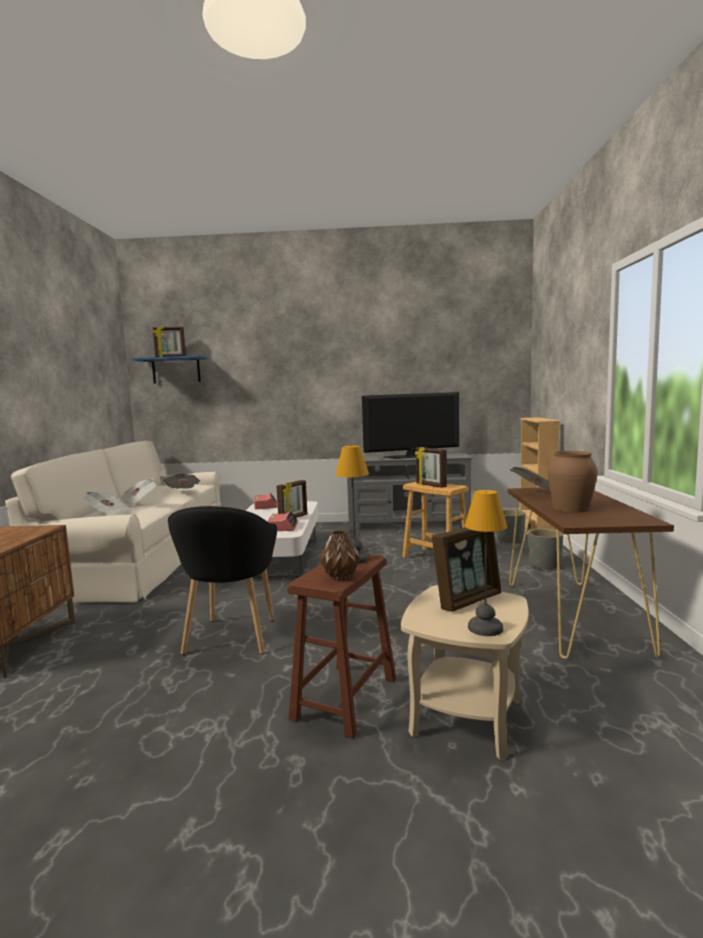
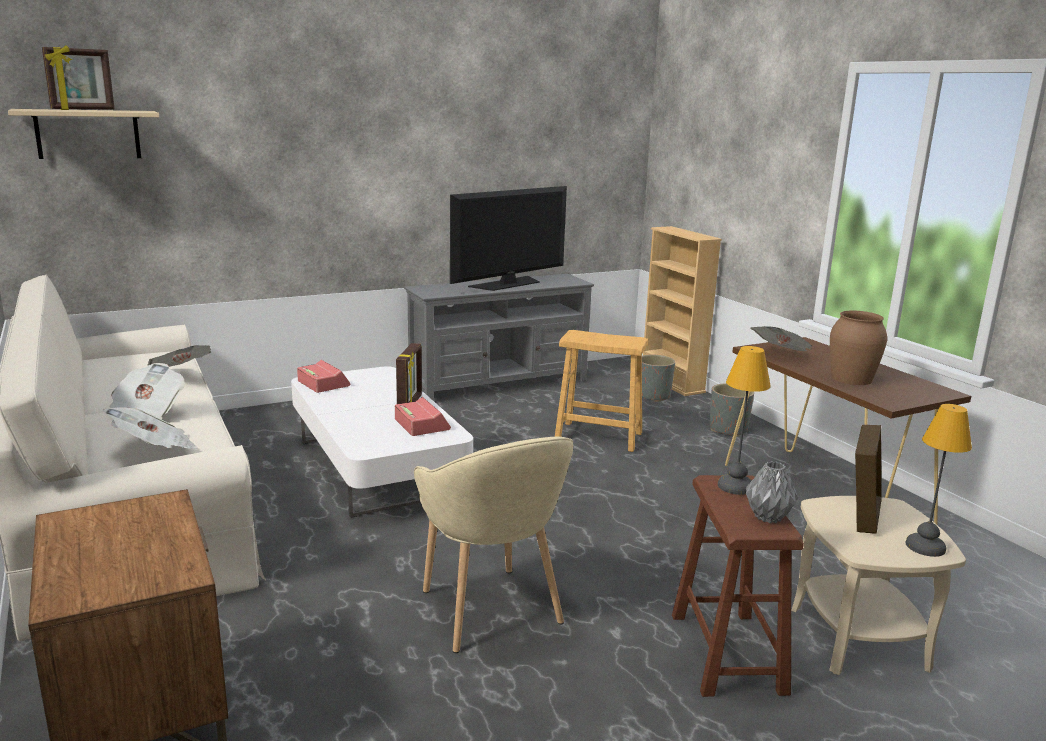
camera: 30 degrees left, 10 degrees up
(176, 370) = (88, 134): blue shelf -> beige shelf
(231, 638) = (490, 611): black armchair -> beige armchair
(340, 577) = (767, 517): brown vase -> grey vase
(430, 485) = (600, 340): picture frame -> none

